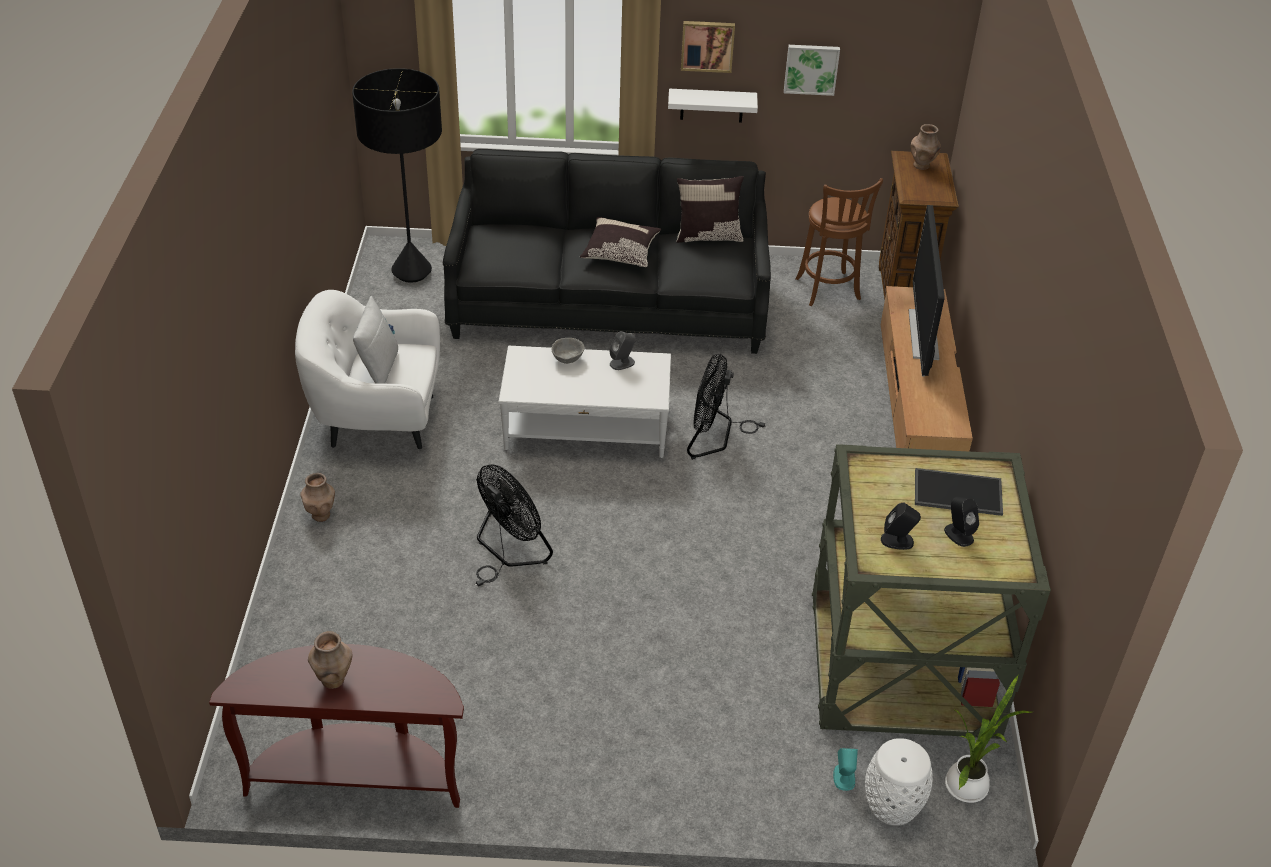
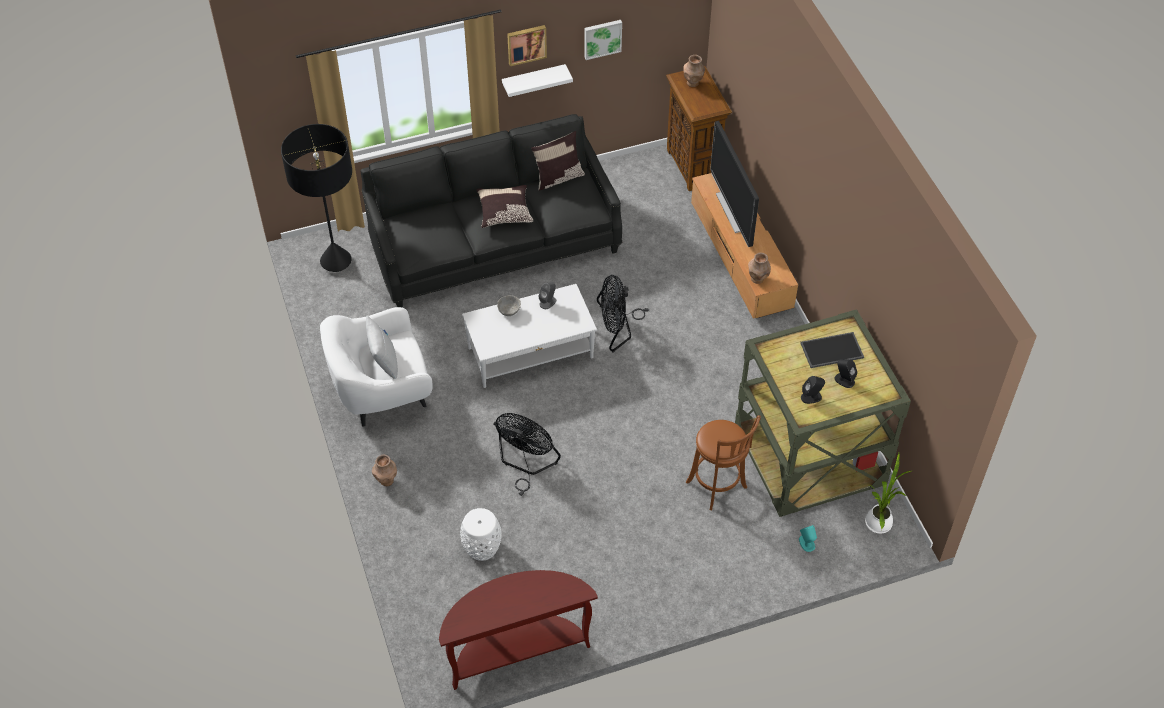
camera: 20 degrees left, 10 degrees up
(333, 680) = (507, 603): brown vase -> brown vase (757, 279)
(828, 291) = (642, 183): brown stool -> brown stool (718, 487)
(892, 805) = (841, 550): white stool -> white stool (482, 547)

